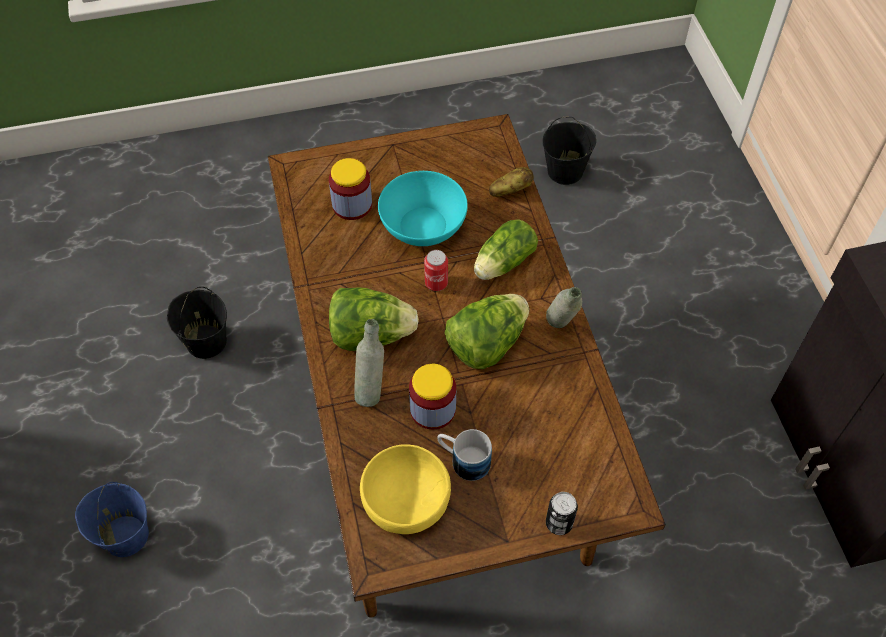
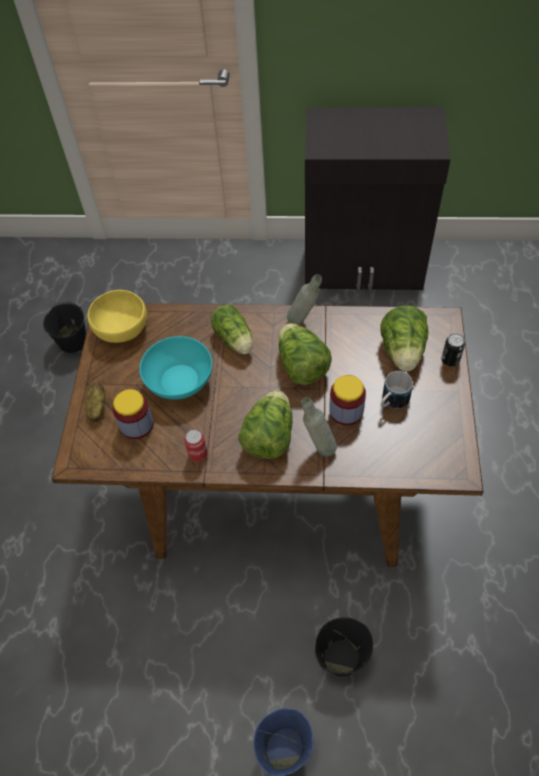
camera: 70 degrees left, 0 degrees up
(205, 341) = (116, 647): black bucket -> black bucket (341, 657)
(405, 500) = (415, 443): yellow bowl -> yellow bowl (120, 328)
(436, 283) = (236, 384): can -> can (198, 454)
(510, 190) = (170, 319): potato -> potato (97, 407)
(553, 459) = (403, 351): none -> lettuce

